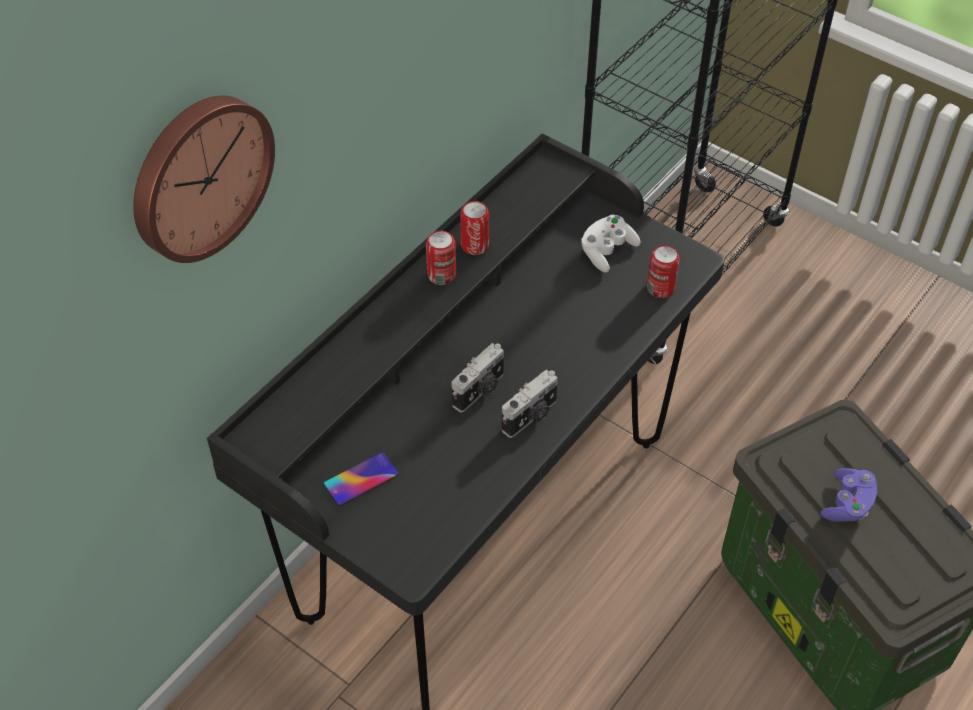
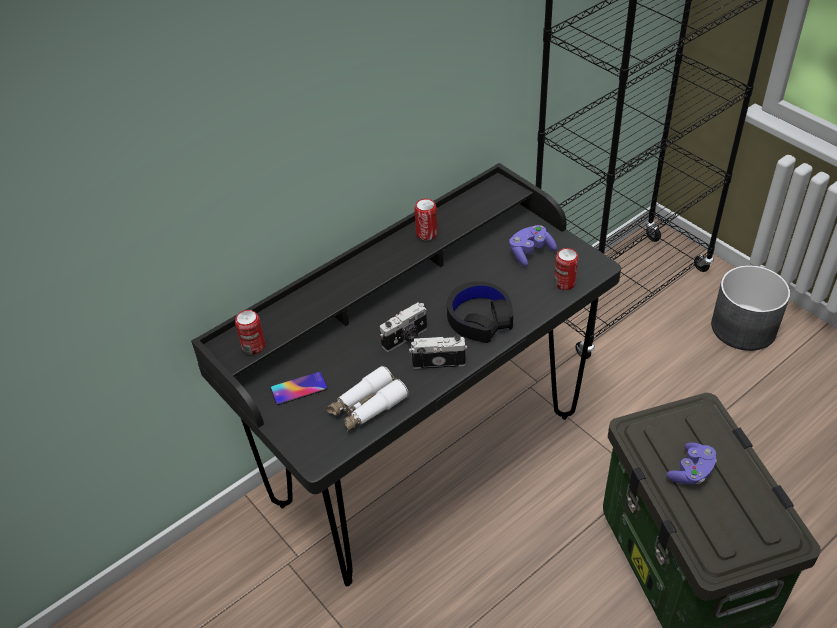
camera: 15 degrees right, 5 degrees down
(199, 176) = (183, 131): wall clock -> none
(441, 275) = (396, 251): can -> can (253, 346)
(457, 490) = (367, 406): none -> white binoculars
(531, 416) = (438, 361): camera -> camera turned 150 degrees counterclockwise
(567, 350) = (479, 318): none -> black headphones
(607, 251) = (530, 252): white game controller -> purple game controller
(840, 295) = (744, 327): none -> grey planter

